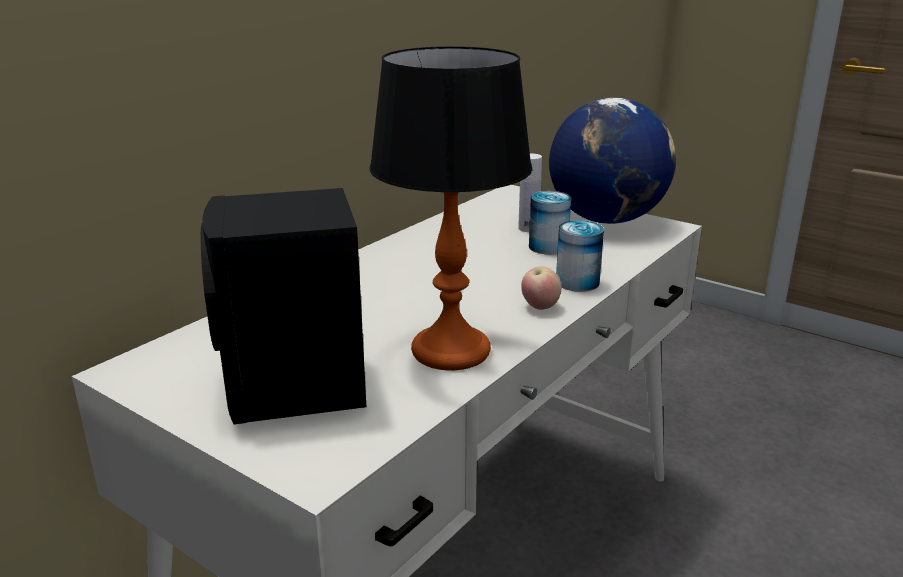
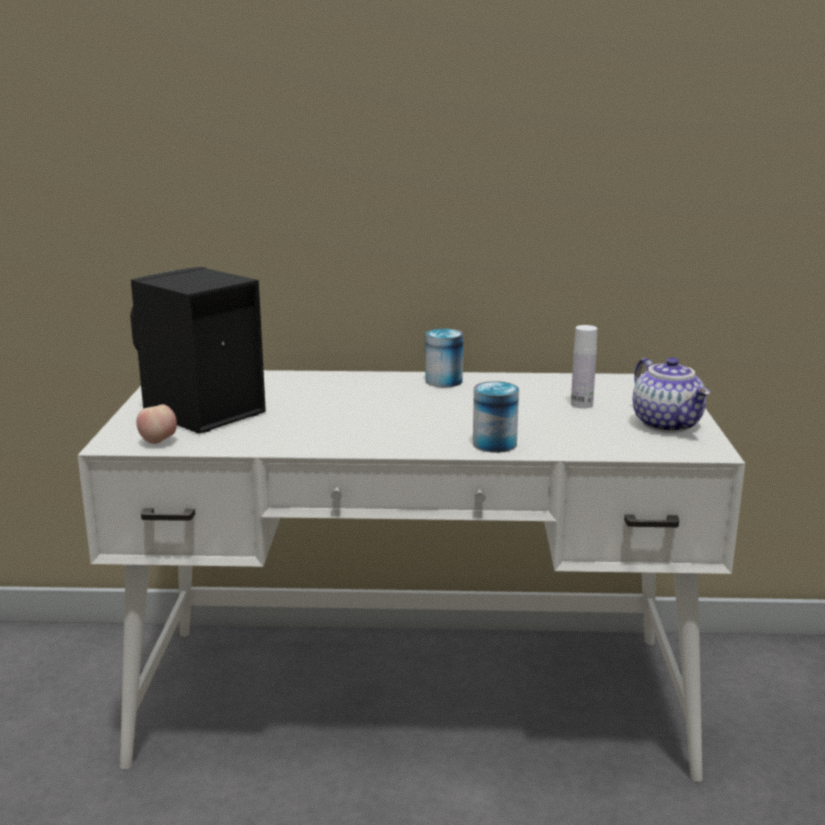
camera: 55 degrees right, 5 degrees down
(451, 351) = (305, 436): table lamp -> none
(540, 306) = (423, 443): apple -> apple (158, 442)
(548, 247) = (552, 419): can -> can (444, 381)
(606, 219) = (668, 424): globe -> teapot

